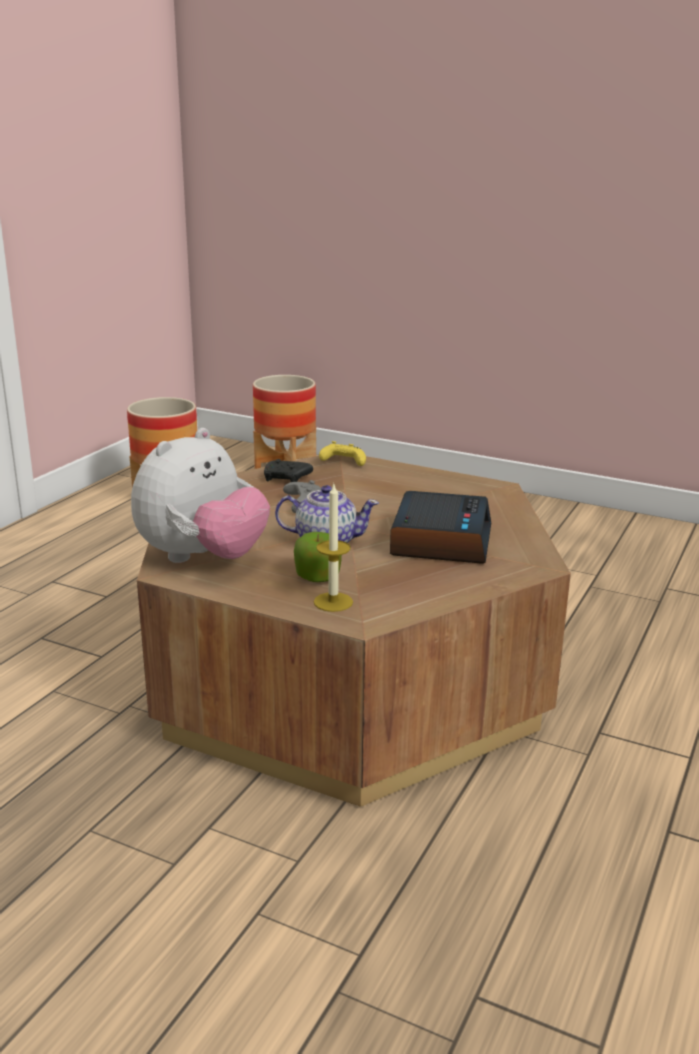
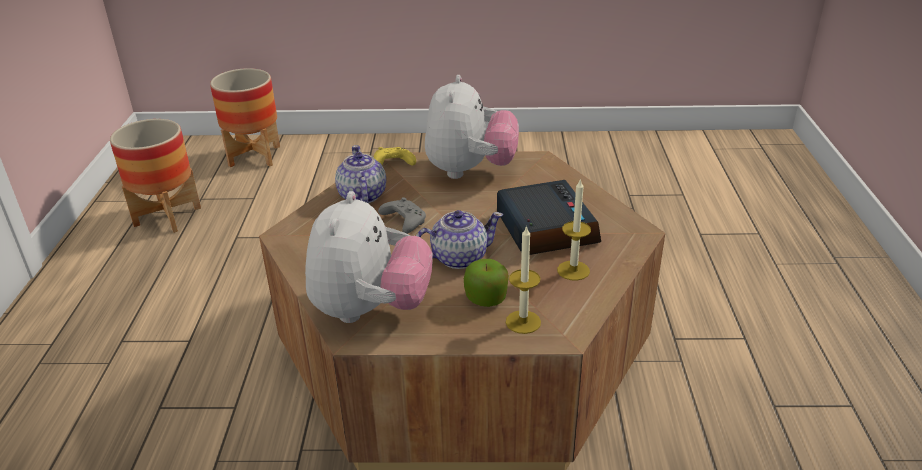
camera: 25 degrees left, 10 degrees up
(286, 479) = (361, 196): black game controller -> teapot
(414, 482) = (470, 171): none -> plush toy
(430, 578) = (573, 270): none -> candle

